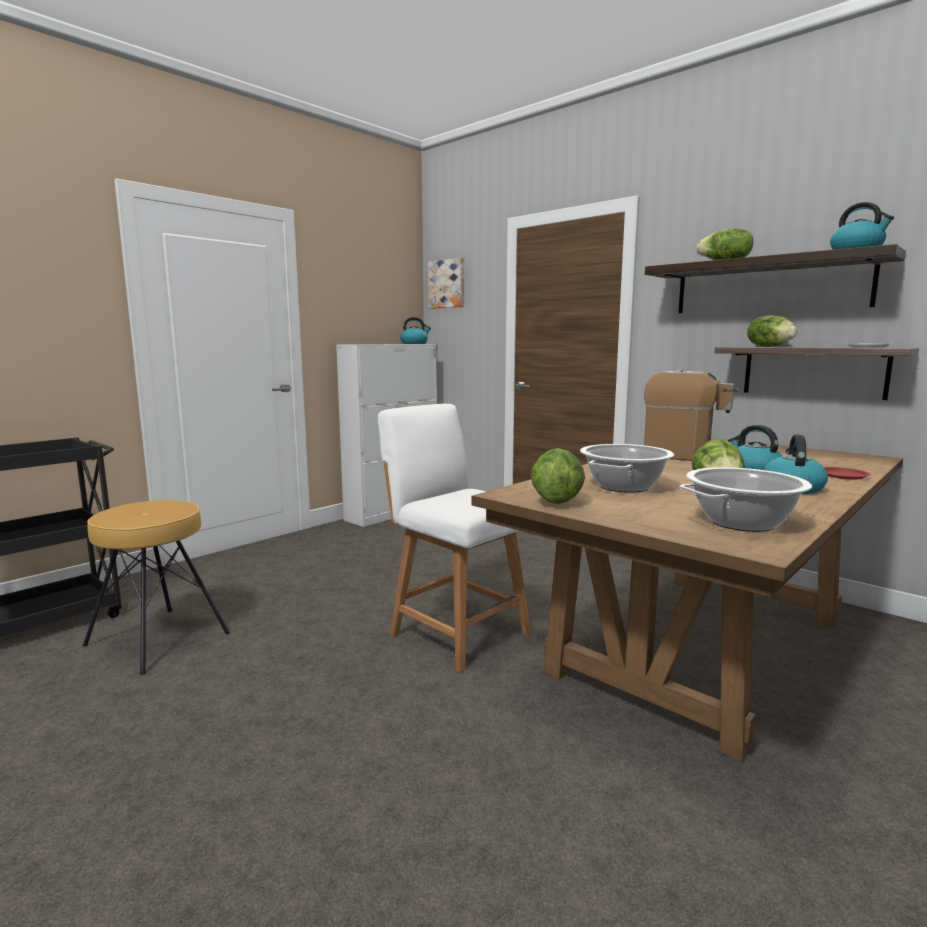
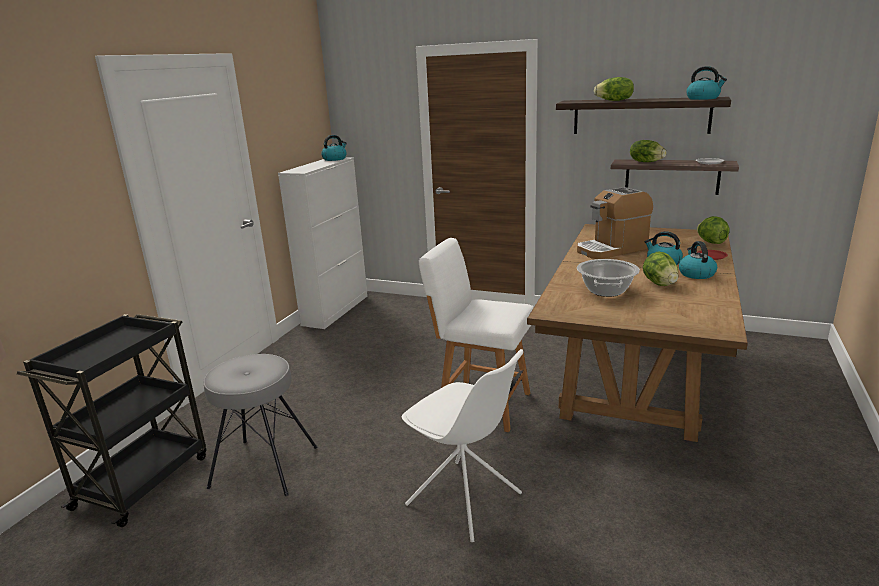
camera: 20 degrees left, 10 degrees up
(158, 638) = (264, 466): brown stool -> grey stool
(323, 741) = (465, 500): none -> white chair
(447, 284) = (356, 101): picture -> none
(556, 501) = (584, 313): lettuce -> lettuce (710, 242)
(692, 456) = (611, 249): coffee machine -> coffee machine turned 150 degrees clockwise
(742, 522) = (699, 311): cooking pot -> none

